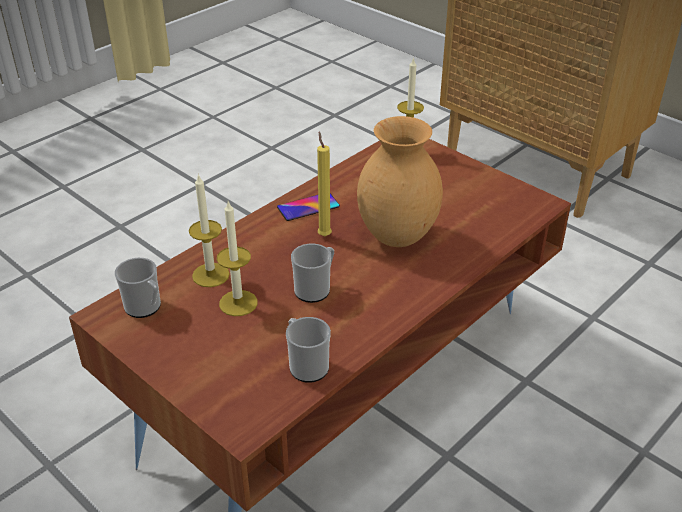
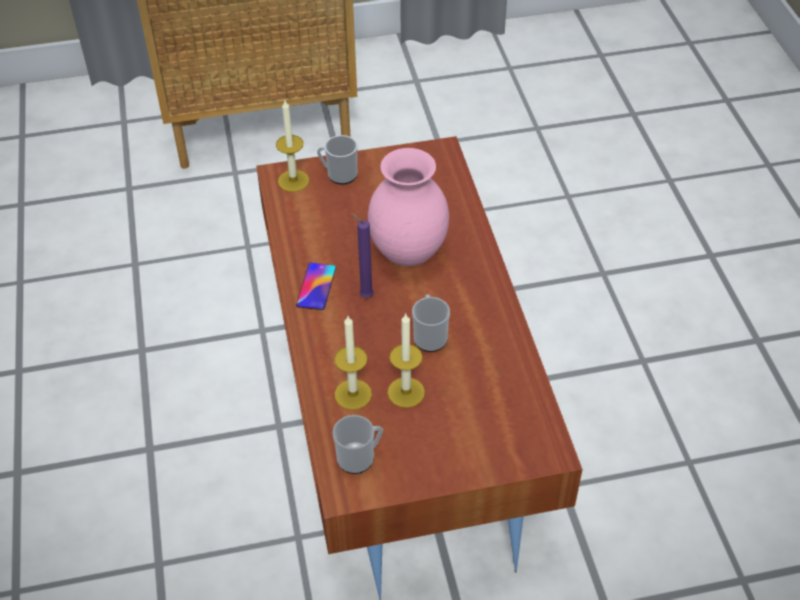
camera: 55 degrees left, 10 degrees up
(306, 365) = (513, 384): mug -> mug (339, 174)
(324, 234) = (364, 296): yellow candle -> purple candle
(396, 238) = (409, 255): brown vase -> pink vase

